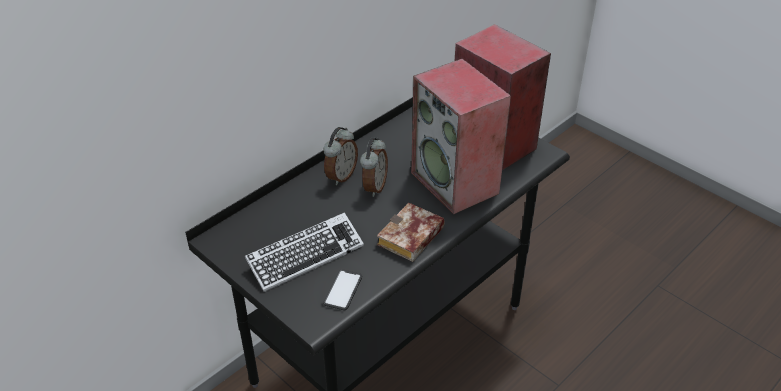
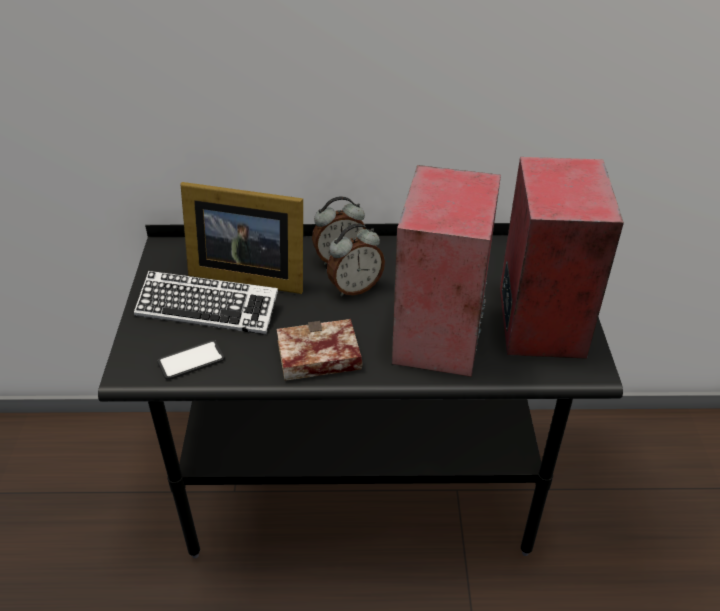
camera: 45 degrees right, 0 degrees up
(296, 221) = (246, 273): none -> picture frame

